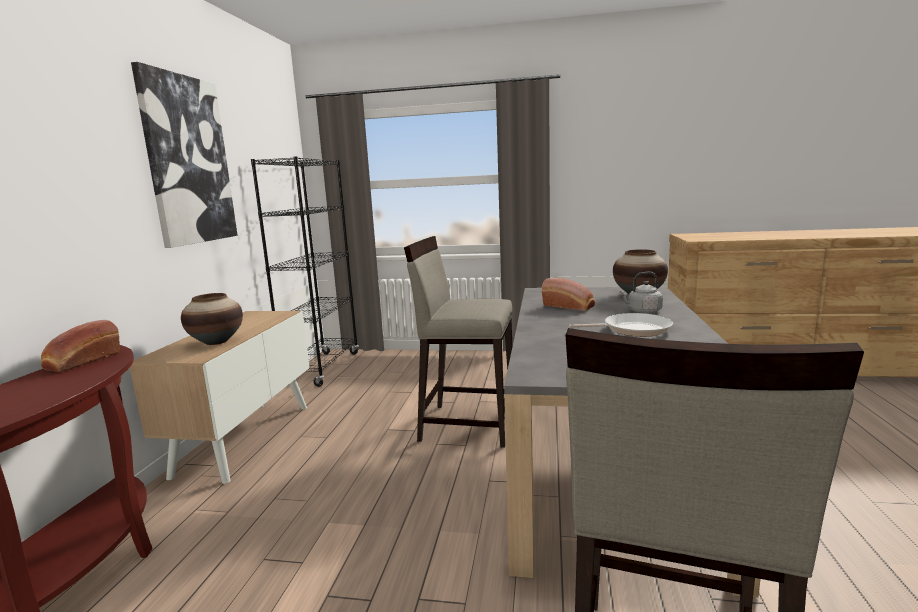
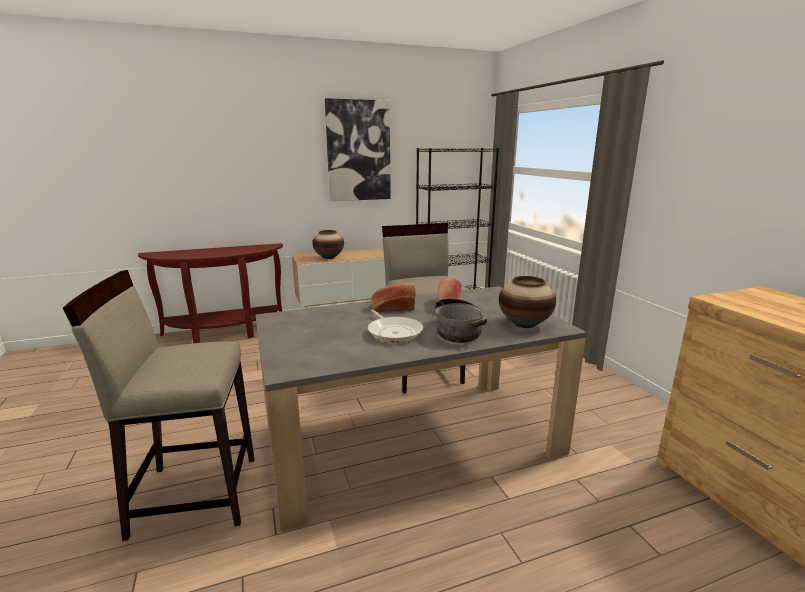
camera: 60 degrees right, 5 degrees up
(82, 361) = (256, 247): bread -> bread (392, 308)
(642, 311) = (458, 330): grey kettle -> cooking pot

